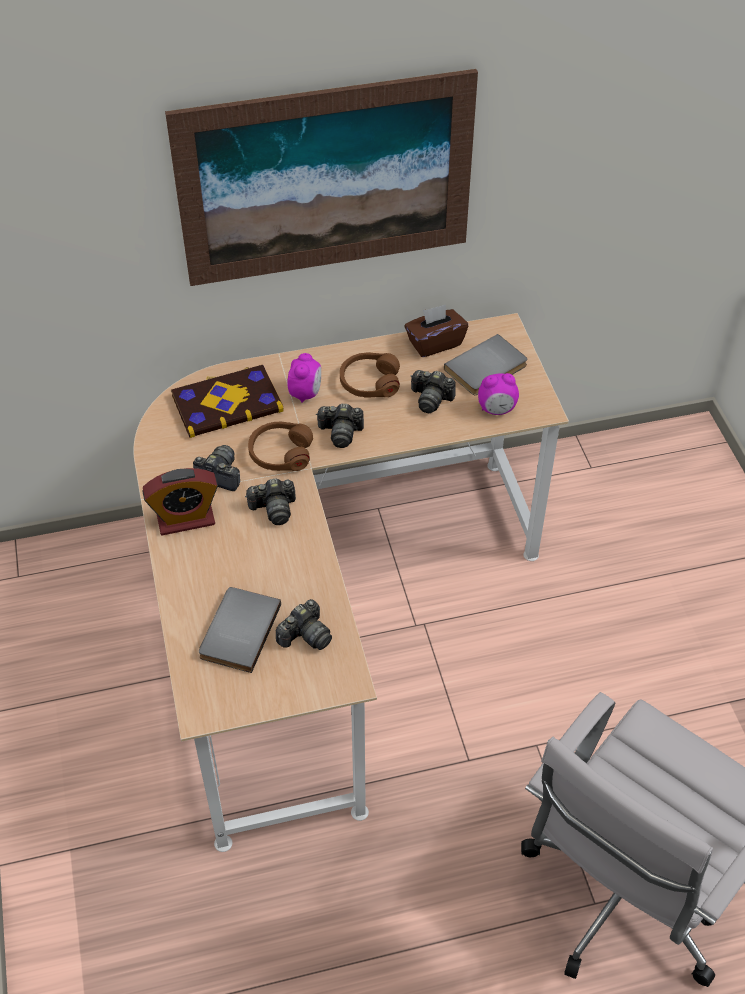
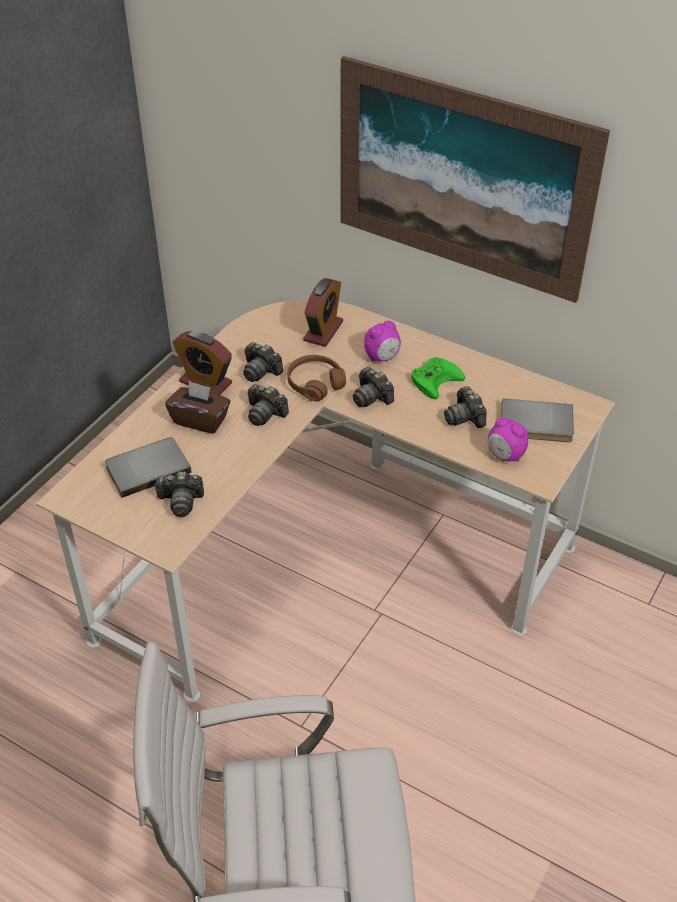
camera: 45 degrees right, 5 degrees down
(220, 475) = (260, 371): camera -> camera turned 150 degrees clockwise
(227, 403) = (323, 331): book -> alarm clock
(369, 382) = (435, 378): brown headphones -> green game controller
(435, 343) = (519, 383): brown tissue box -> brown tissue box (200, 420)

